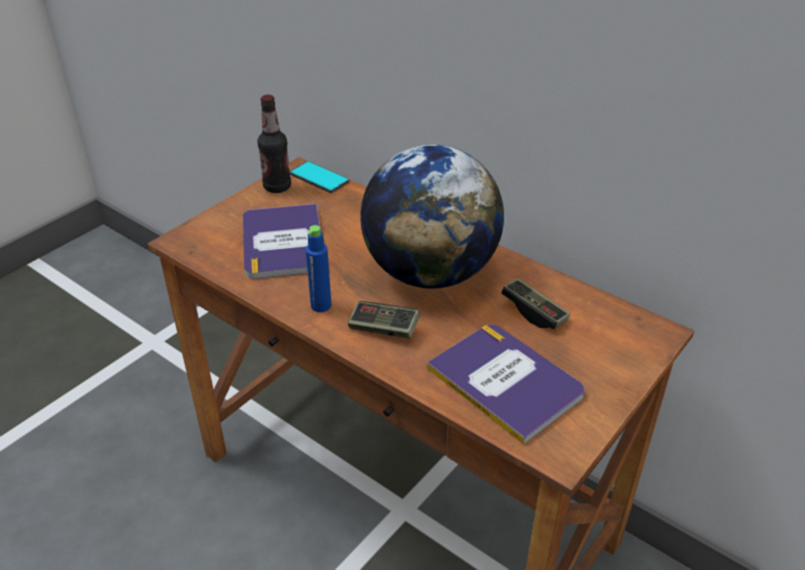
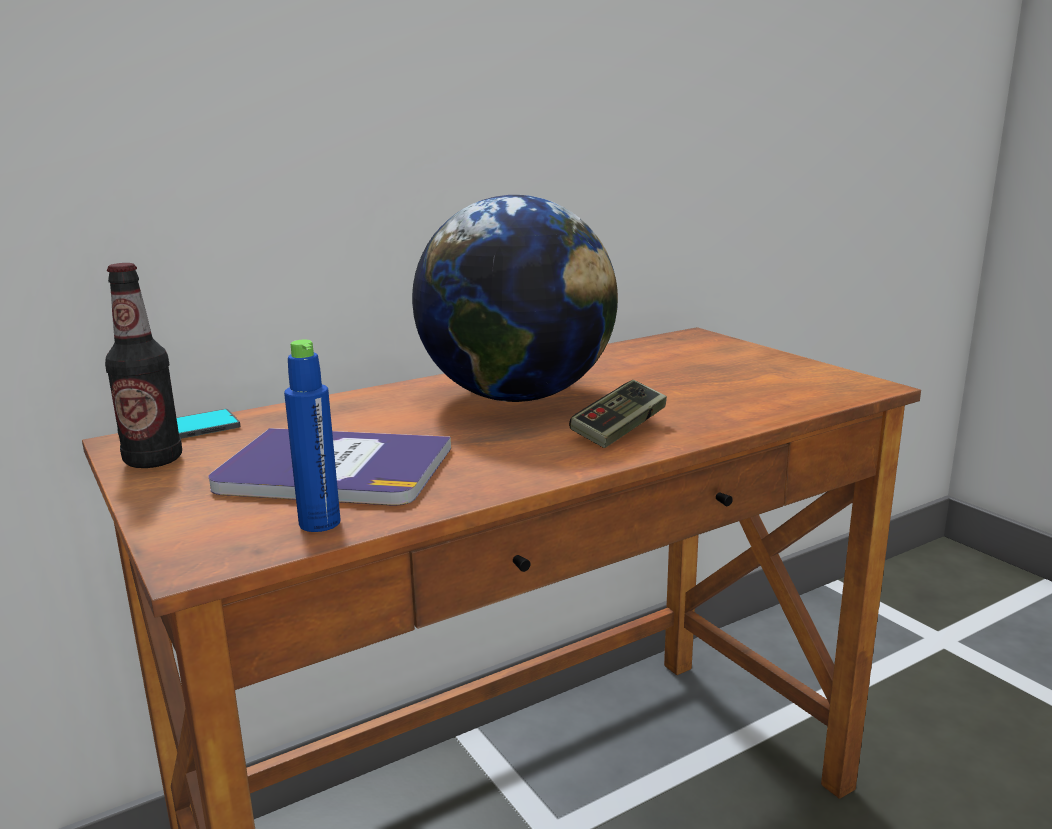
camera: 70 degrees left, 20 degrees down
(321, 305) = (536, 459): blue bottle -> blue bottle (319, 523)
(506, 381) = (750, 390): book -> none
(534, 312) = (634, 366): game controller -> none

